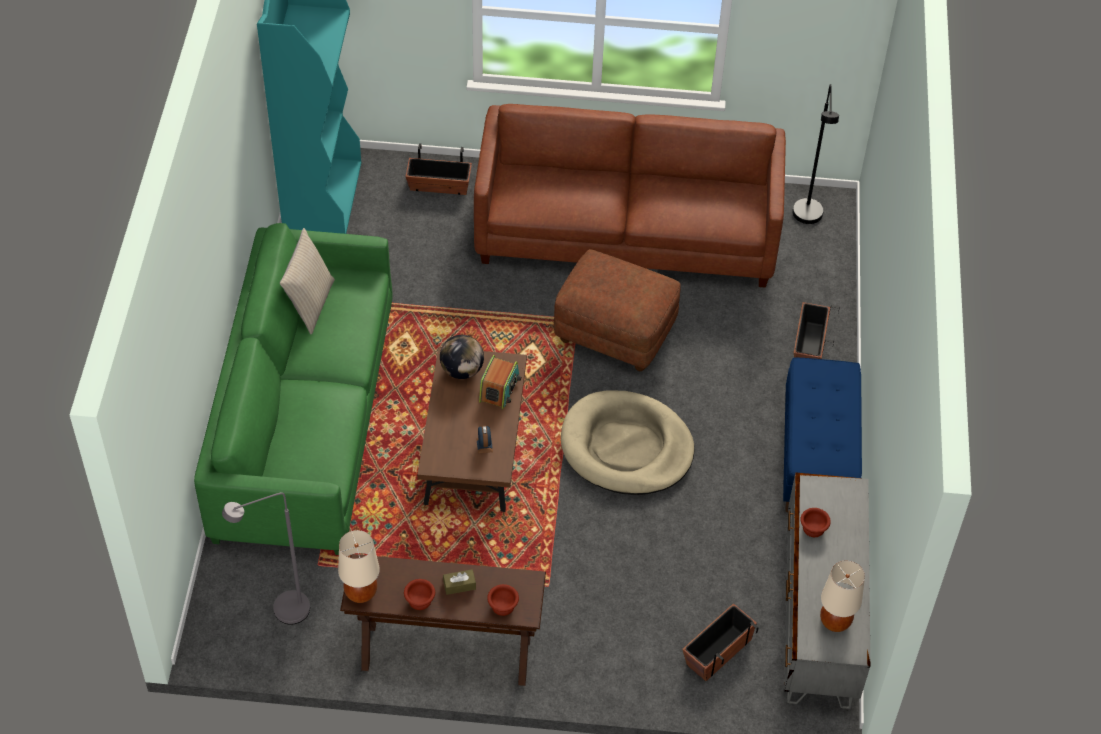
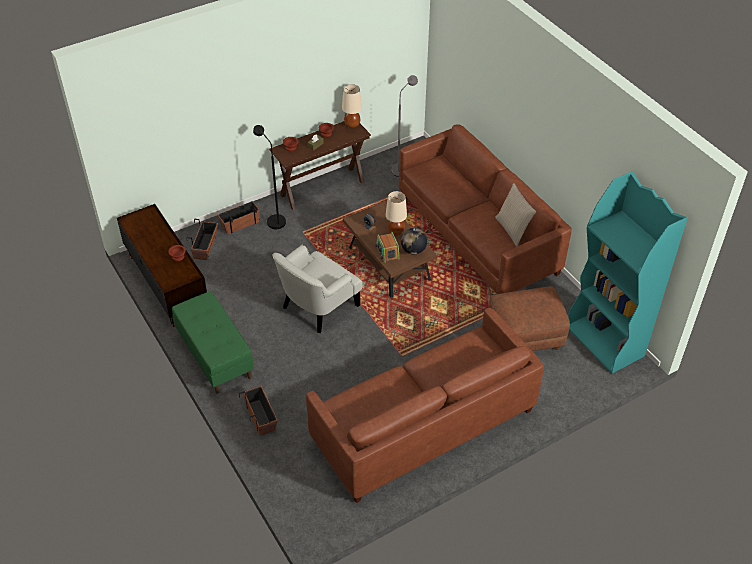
camera: 145 degrees right, 5 degrees down
(304, 422) = (477, 234): green sofa -> brown sofa
(439, 185) = (555, 387): planter -> planter (240, 224)
(615, 333) = (375, 360): brown ottoman -> brown ottoman (524, 337)
(626, 447) = (318, 306): beige dog bed -> white armchair
(807, 219) = (321, 506): black floor lamp -> black floor lamp (273, 219)
(817, 458) = (214, 356): blue bench -> green bench
(818, 617) = (167, 283): grey tv stand -> brown tv stand
(834, 622) = (143, 225): beige table lamp -> beige table lamp (396, 231)

